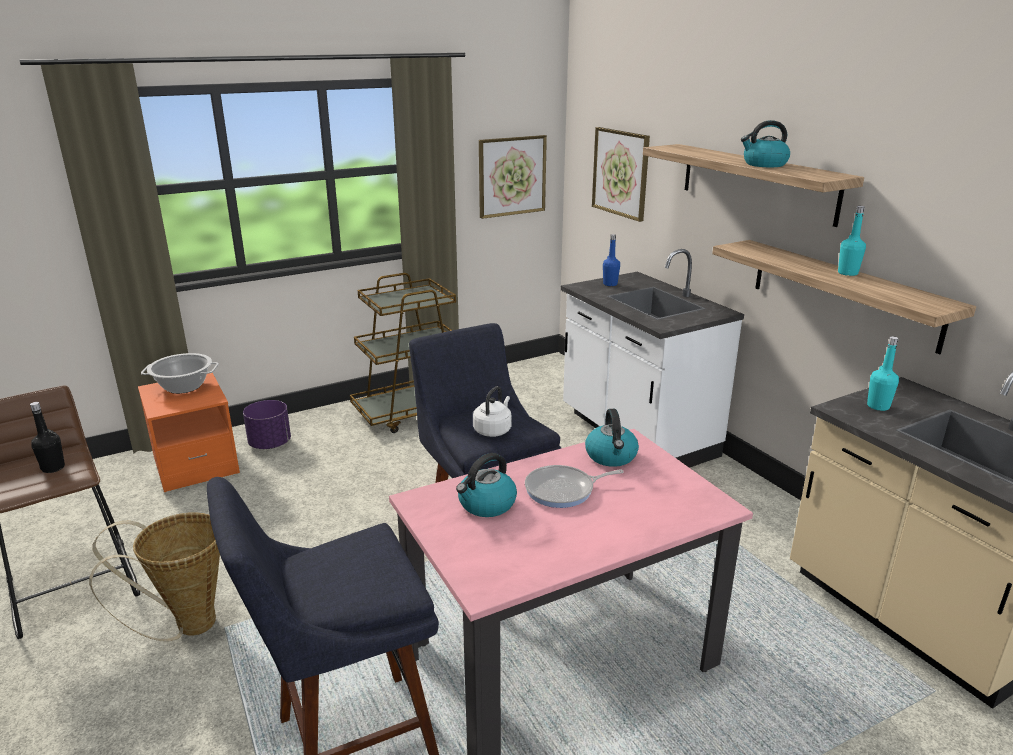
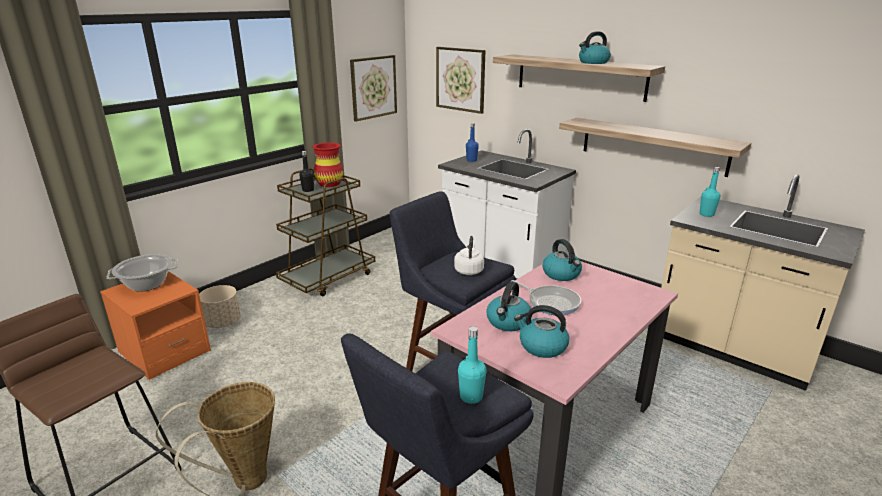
camera: 20 degrees left, 0 degrees up
(53, 468) = (91, 370): black bottle -> black bottle (308, 190)
(270, 444) = (223, 322): purple planter -> beige planter
(422, 295) = (329, 184): none -> red vase
(500, 543) = (542, 346): none -> kettle
(563, 490) = (551, 302): frying pan -> frying pan turned 105 degrees counterclockwise
(847, 273) = (660, 131): turquoise bottle -> turquoise bottle (471, 396)

